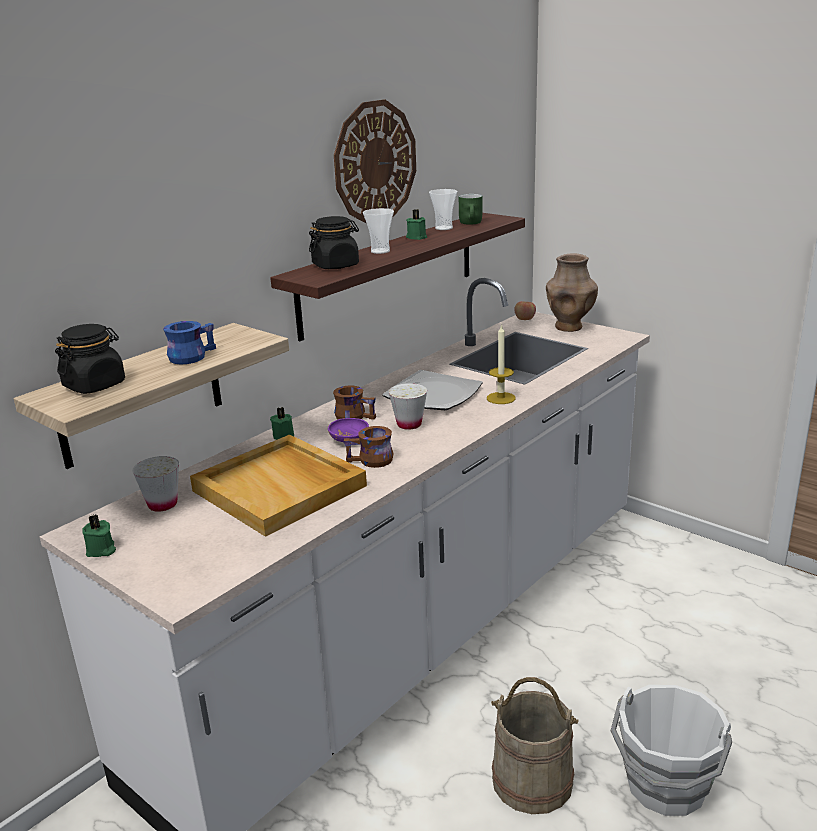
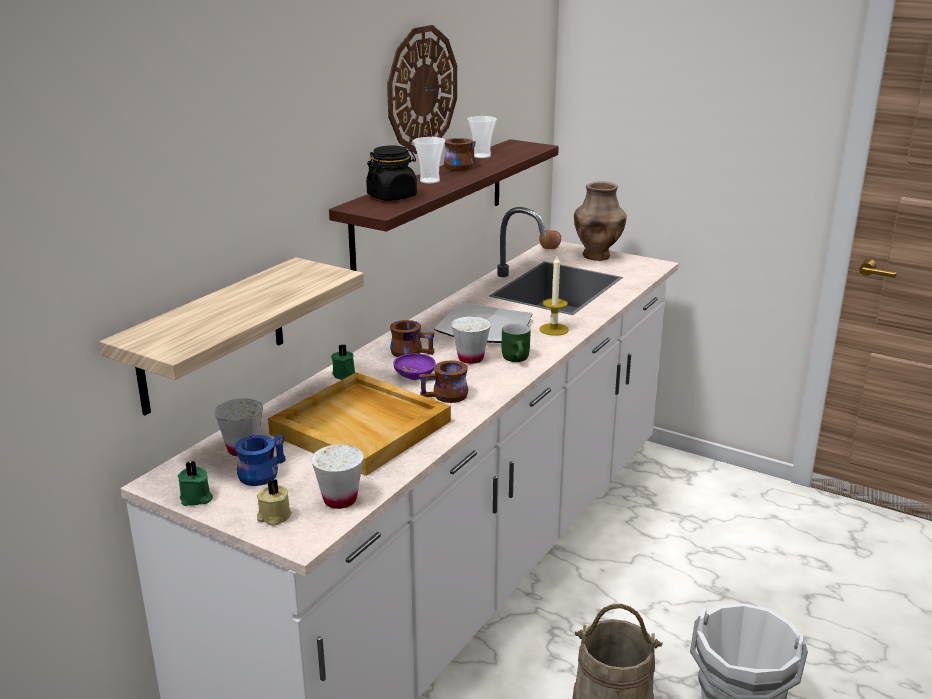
camera: 10 degrees left, 0 degrees up
(95, 385) = (183, 325): black jar -> none
(164, 572) = (274, 516): none -> beige candle
(190, 355) = (270, 292): blue mug -> blue mug (260, 472)
(231, 559) = (340, 500): none -> white cup
(417, 237) = (459, 166): green candle -> brown mug
(472, 223) = (508, 151): green mug -> green mug (518, 359)

